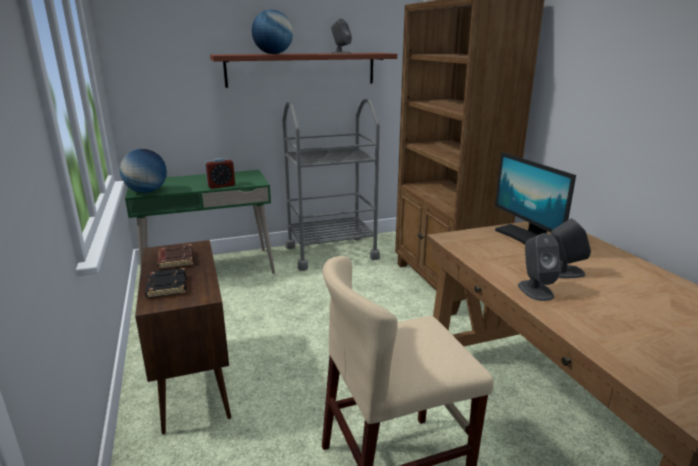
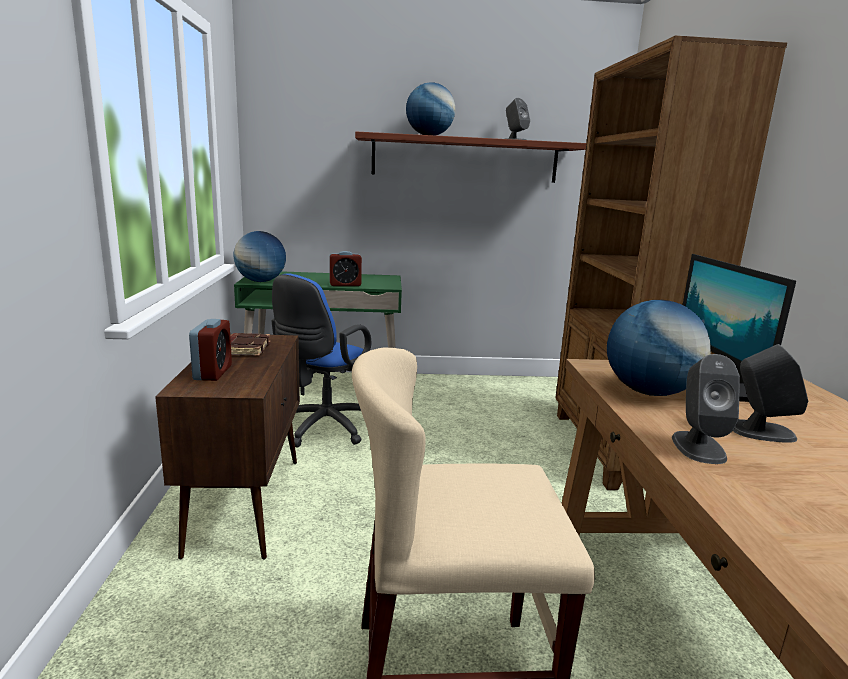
camera: 15 degrees right, 5 degrees down
(166, 286) = (213, 372): black book -> alarm clock
(225, 307) = (322, 429): none -> blue office chair
(331, 252) = (476, 389): grey cart -> none
(490, 254) = (649, 392): none -> globe

